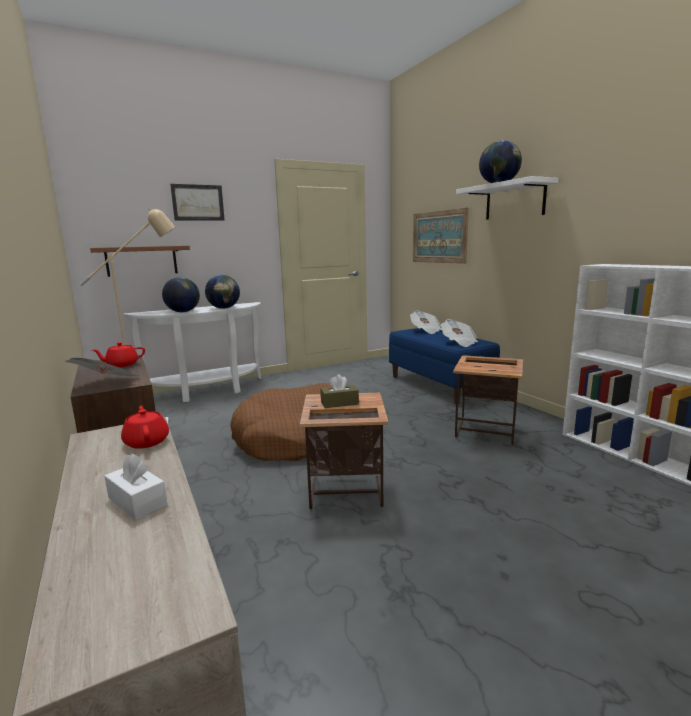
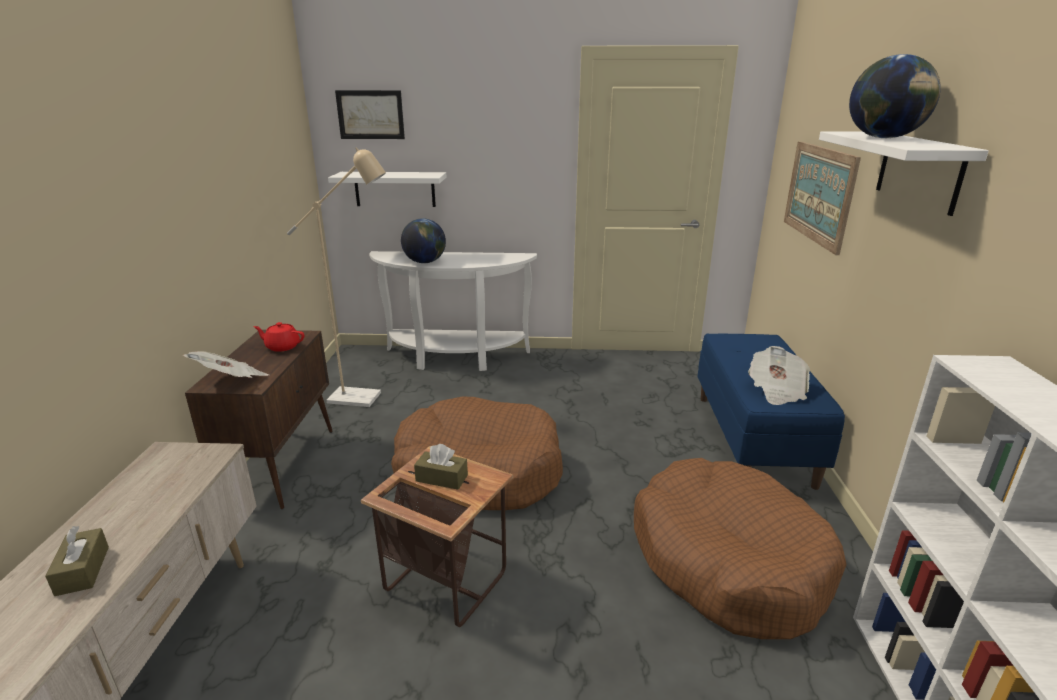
camera: 30 degrees right, 10 degrees up
(137, 501) = (82, 570): white tissue box -> brown tissue box
(141, 261) = (395, 189): brown shelf -> white shelf
(147, 441) = (185, 480): red teapot -> none
(198, 202) = (466, 115): picture -> picture (370, 114)
(224, 308) = (476, 262): globe -> none
(425, 331) = (761, 345): newspaper -> none
(486, 432) = (727, 561): side table -> brown dog bed

